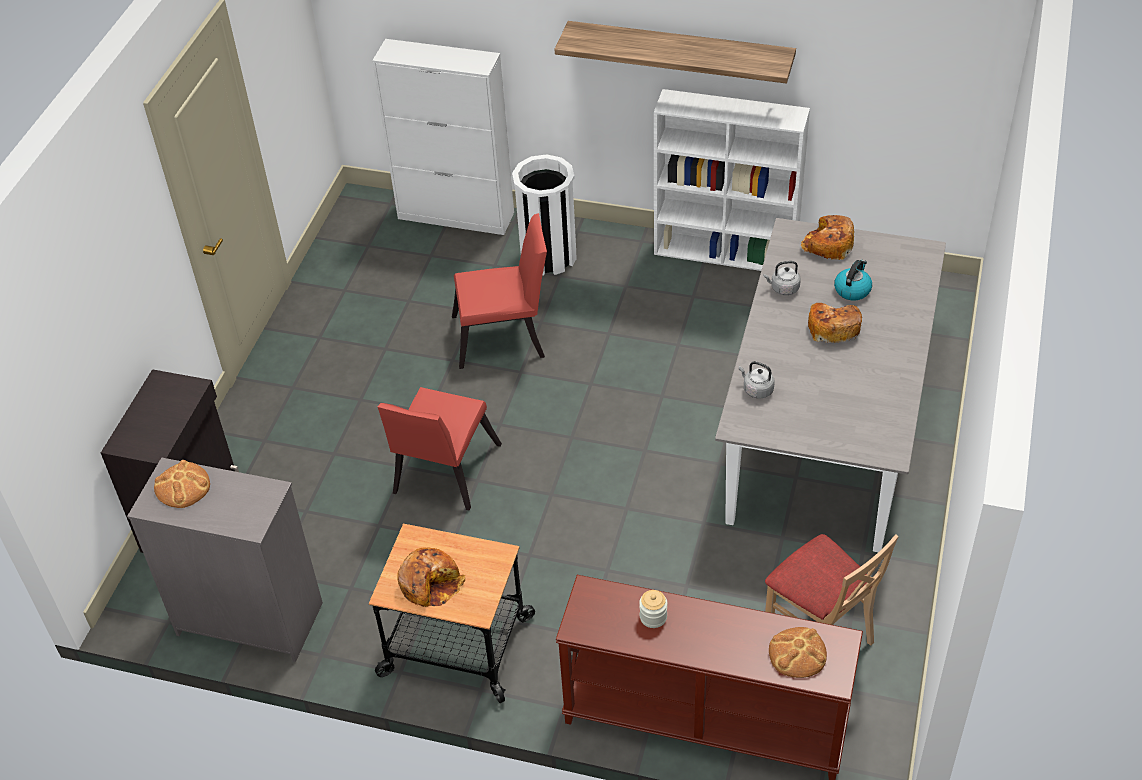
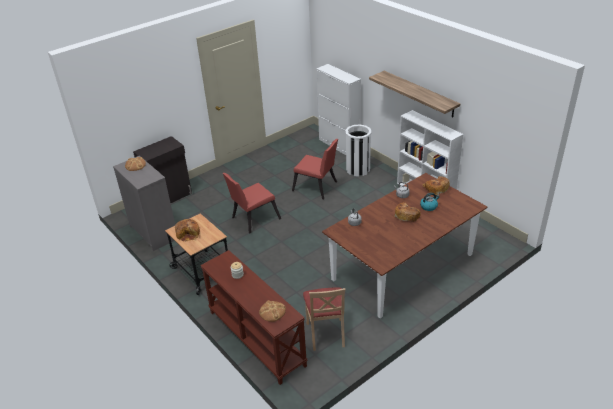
camera: 35 degrees right, 10 degrees down
(826, 429) = (403, 267): grey dining table -> brown dining table

